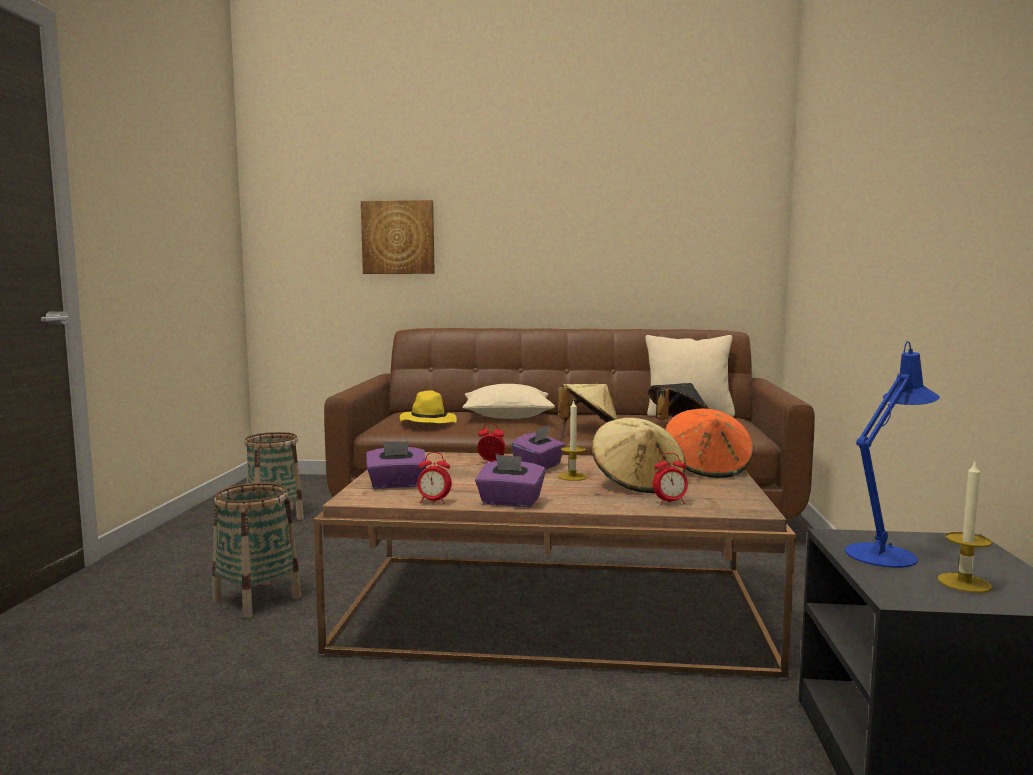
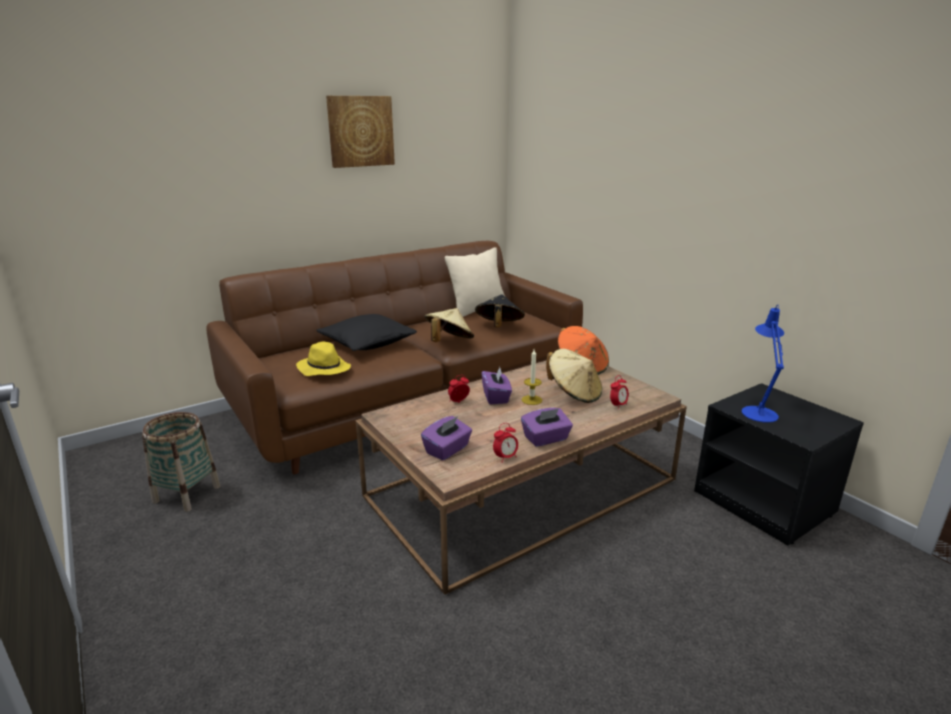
camera: 40 degrees left, 15 degrees up
(257, 599) = (319, 577): basket -> none
(398, 237) = (196, 183): picture -> picture (360, 131)
(507, 416) = (367, 343): beige pillow -> black pillow
(964, 583) = (806, 421): candle -> none

